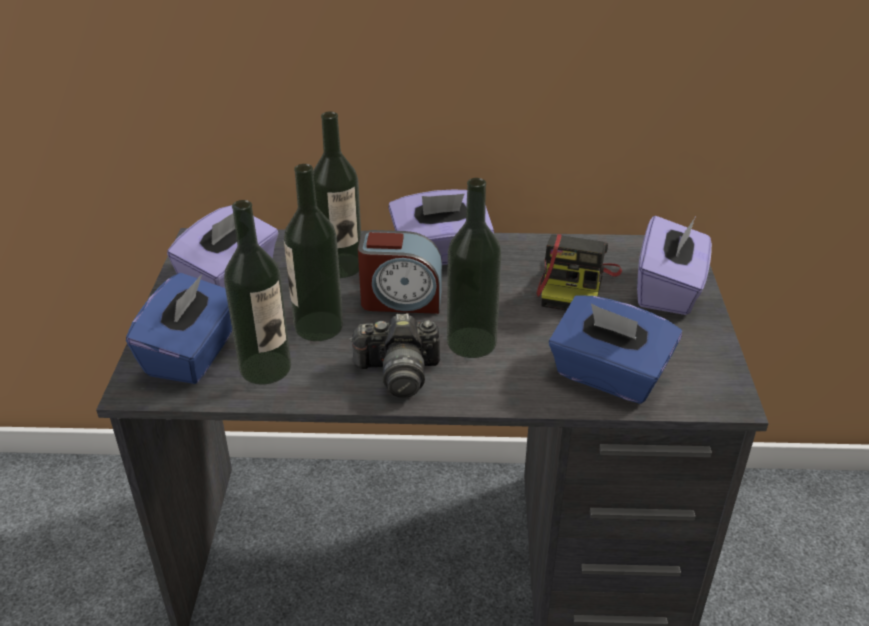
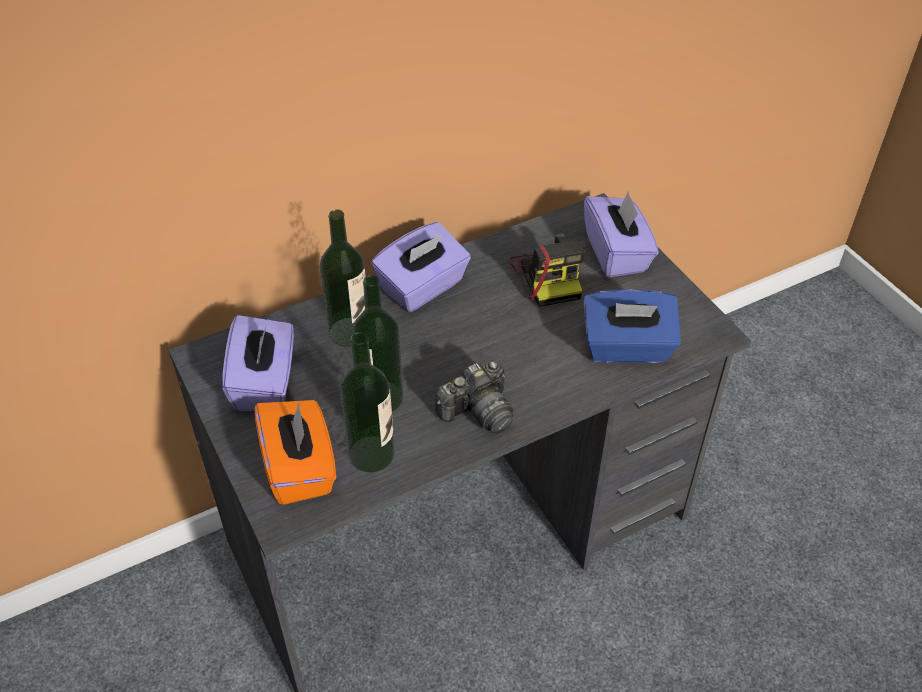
camera: 30 degrees left, 10 degrees up
(193, 354) = (300, 468): blue tissue box -> orange tissue box
(401, 300) = (426, 344): alarm clock -> none
(471, 342) = (511, 361): bottle -> none

